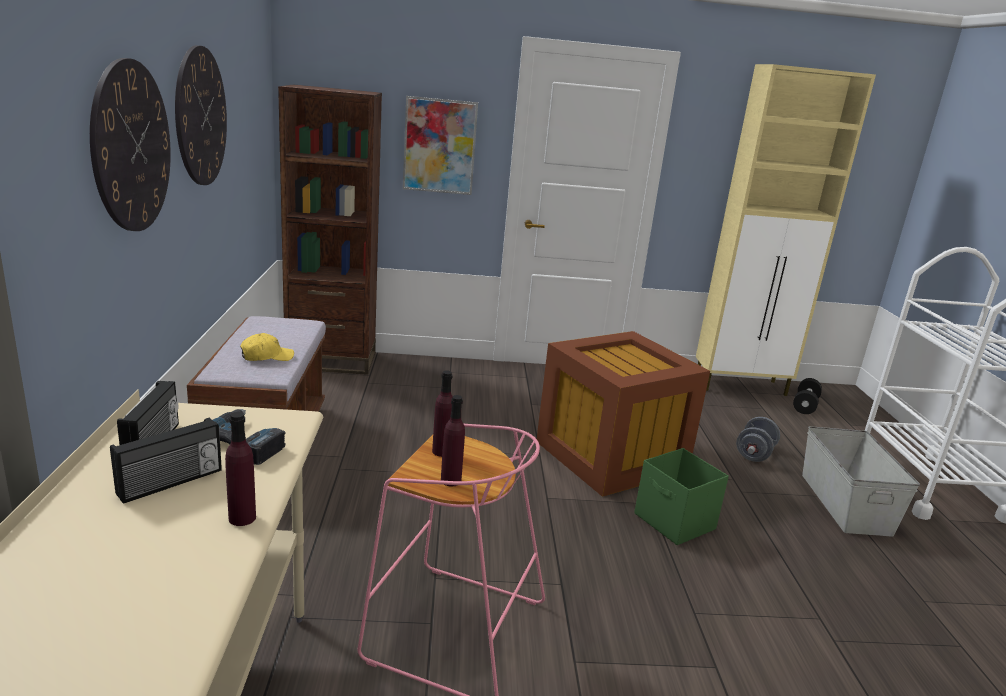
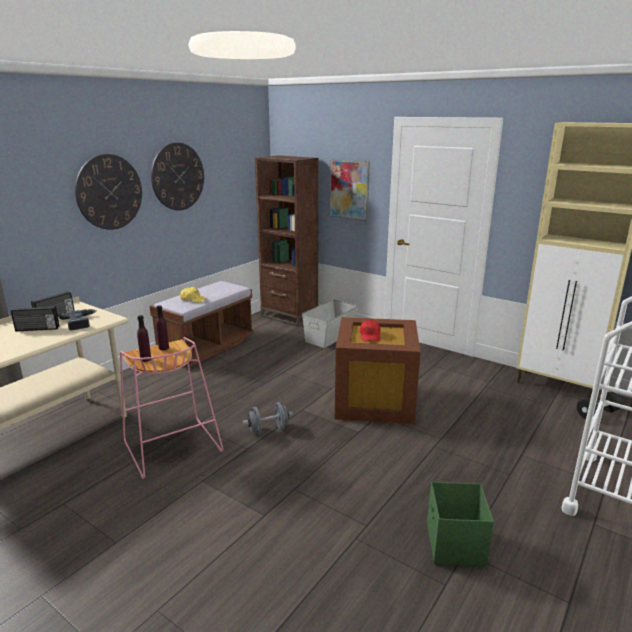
camera: 40 degrees right, 0 degrees up
(242, 518) = (34, 344): purple bottle -> none
(618, 363) = (370, 336): none -> red cap
(674, 522) = (357, 446): green storage box -> green storage box (454, 545)
(754, 454) = (486, 429): grey dumbbell -> grey dumbbell (268, 430)
(845, 503) = (510, 480): grey storage box -> grey storage box (330, 336)

